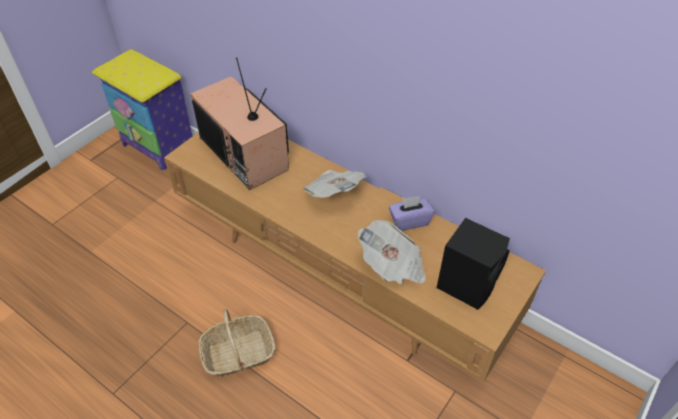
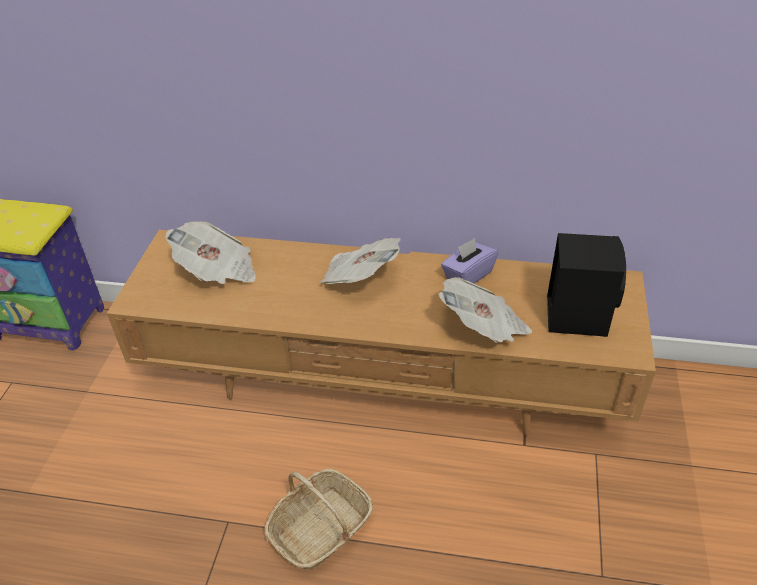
camera: 25 degrees left, 5 degrees down
(246, 153) = (218, 271): television -> newspaper

